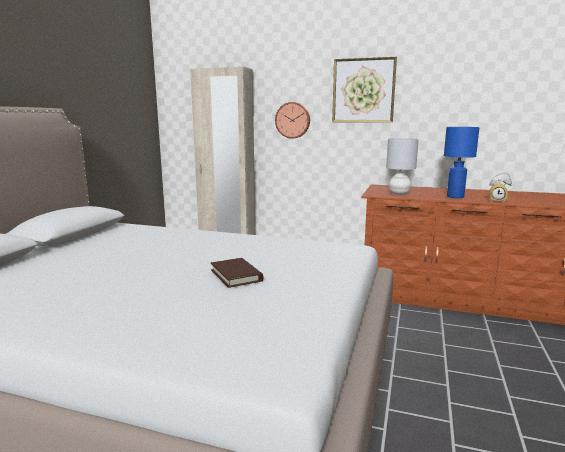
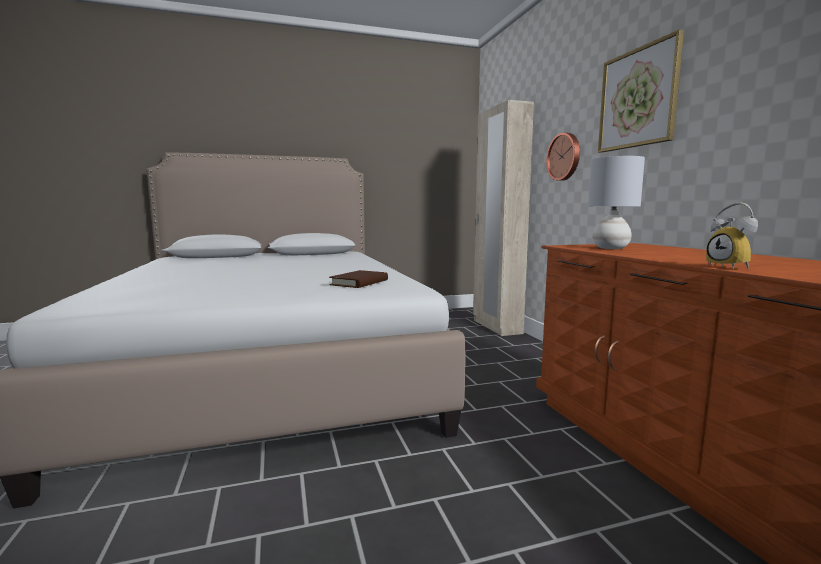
camera: 55 degrees right, 5 degrees down
(236, 275) = (265, 279): brown book -> brown book (359, 282)
(455, 197) = (678, 257): blue table lamp -> none

